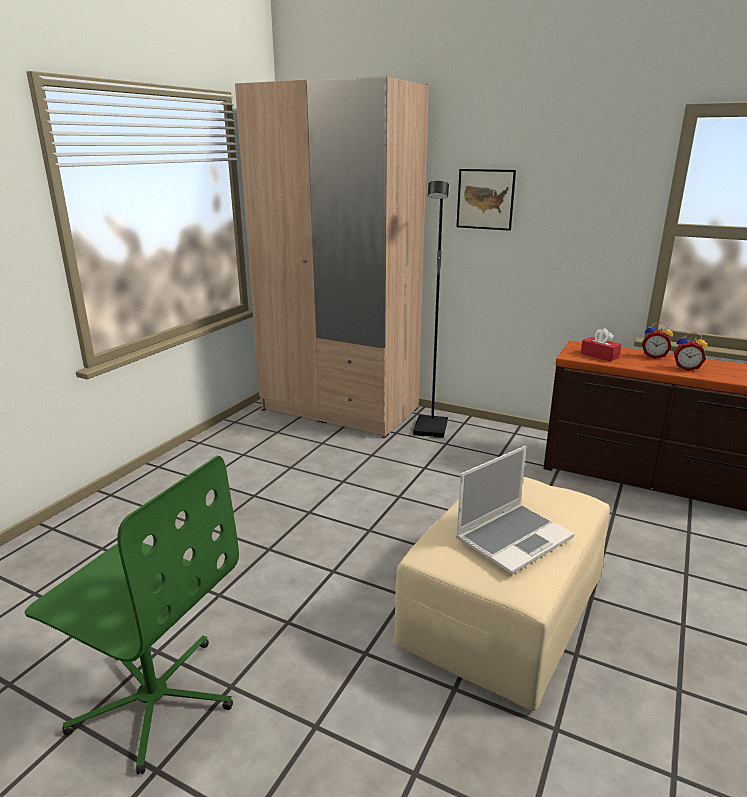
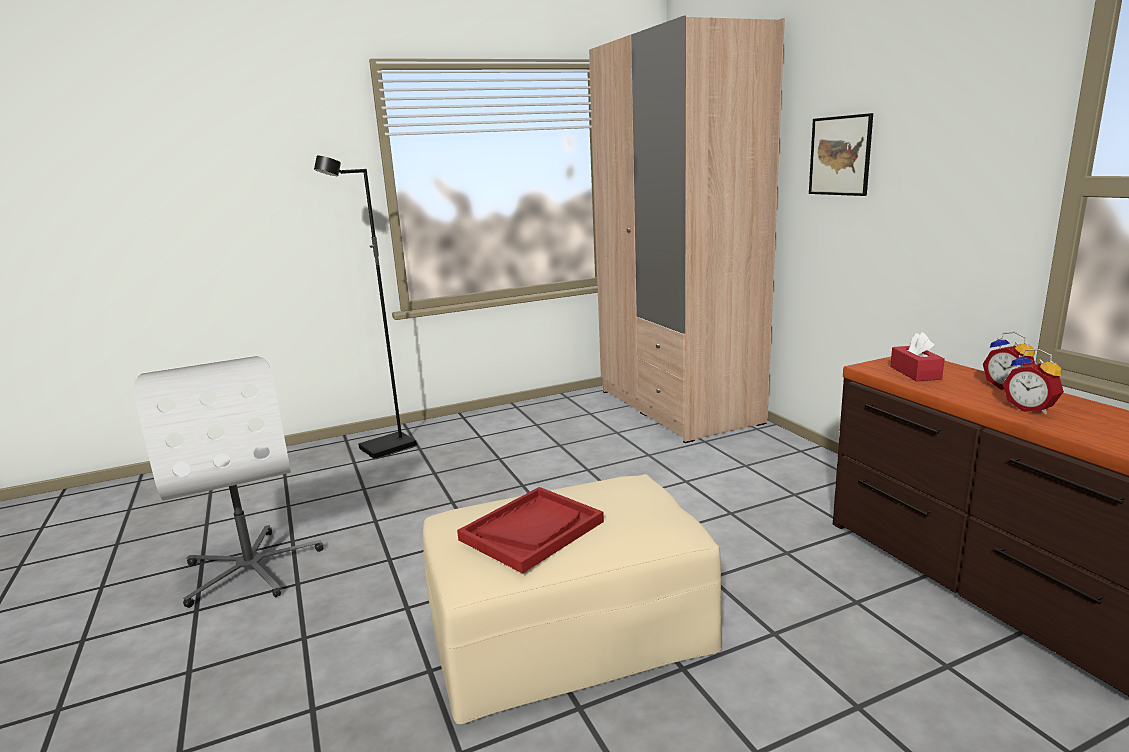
camera: 40 degrees right, 5 degrees down
(154, 698) = (252, 568): green office chair -> white office chair
(431, 429) = (751, 447): black floor lamp -> black floor lamp (387, 448)
(513, 538) = (532, 530): laptop -> red tray

